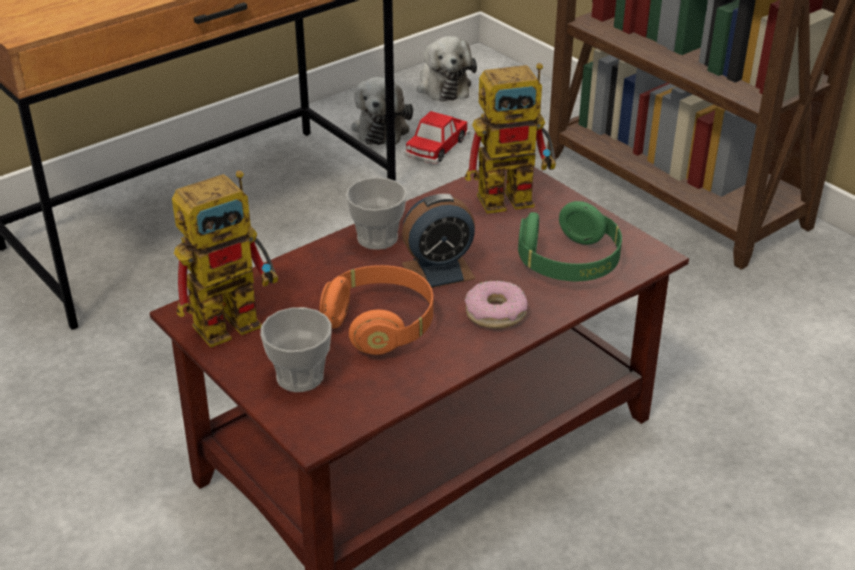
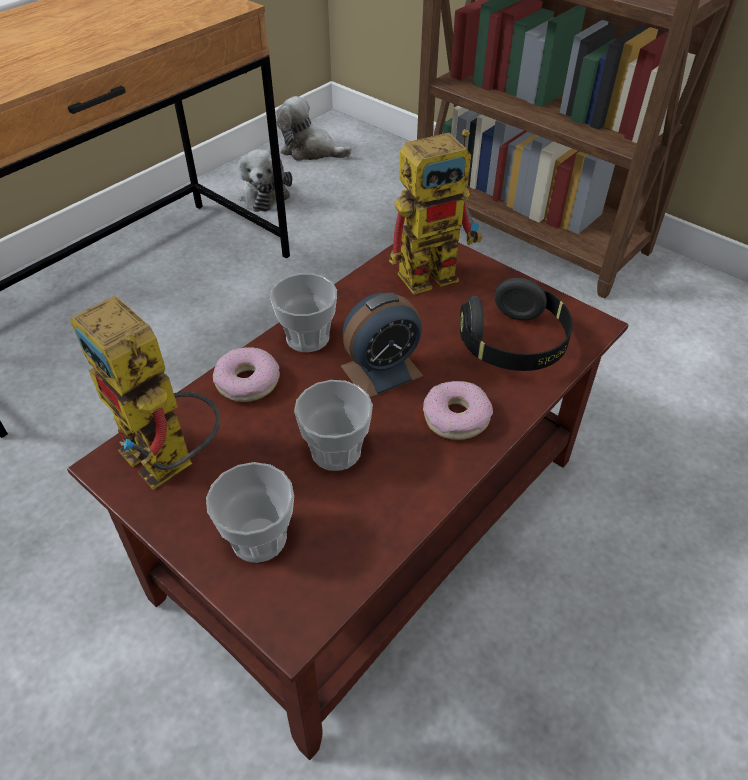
camera: 10 degrees left, 10 degrees up
(237, 318) = (171, 463): toy robot -> toy robot turned 90 degrees clockwise
(315, 266) = (248, 382): none -> donut
(380, 325) = (336, 451): orange headphones -> cup
(436, 147) = (317, 208): toy car -> none
(443, 86) = (310, 151): plush toy -> plush toy turned 135 degrees clockwise
(569, 263) = (513, 344): green headphones -> black headphones

